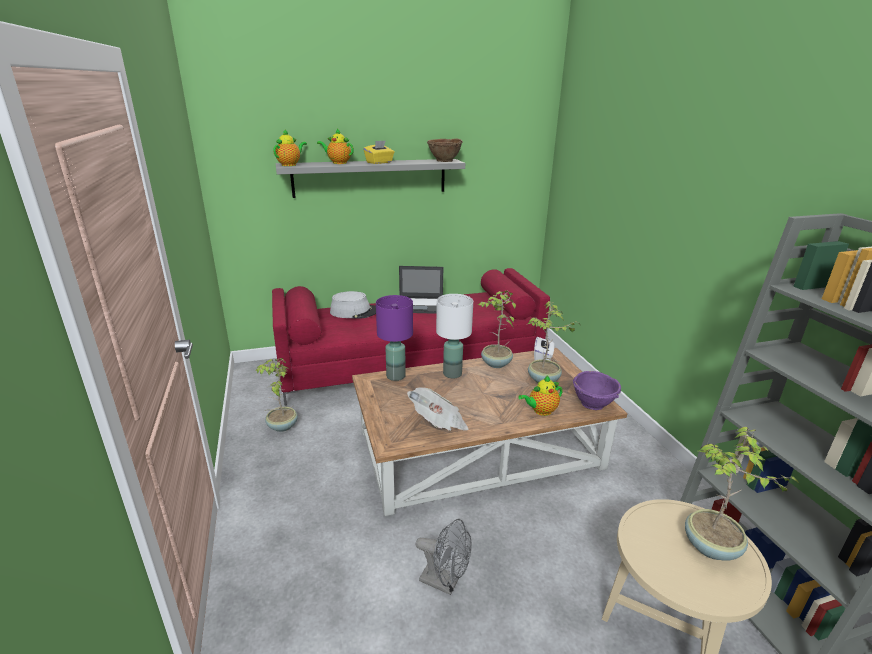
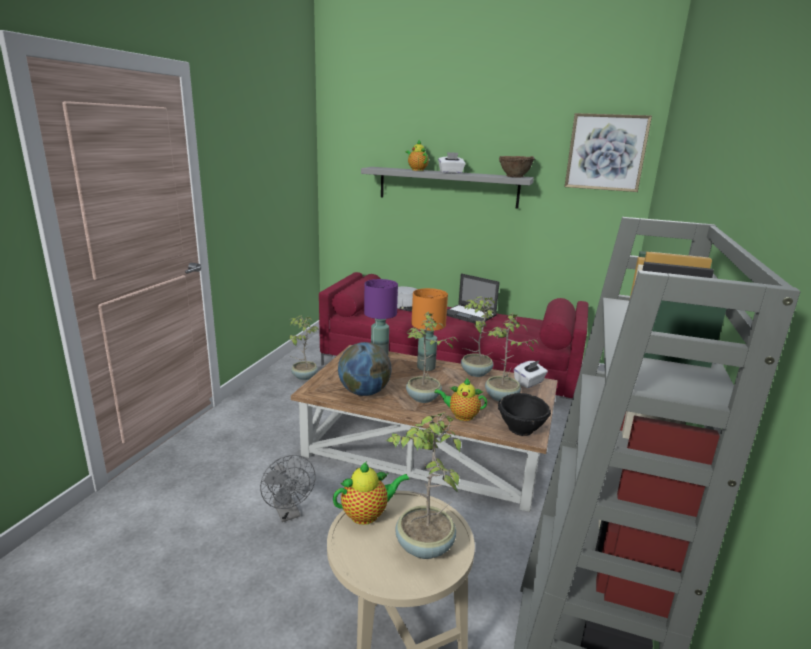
camera: 35 degrees right, 5 degrees down
(290, 165) = (376, 167): teapot -> teapot (367, 514)
(379, 162) = (451, 172): yellow tissue box -> white tissue box
(438, 423) = (364, 392): newspaper -> globe
(452, 373) = (426, 367): white table lamp -> orange table lamp
(492, 407) = (423, 398): none -> potted plant
(516, 130) = (606, 152): none -> picture
(593, 404) = (521, 430): purple bowl -> black bowl

